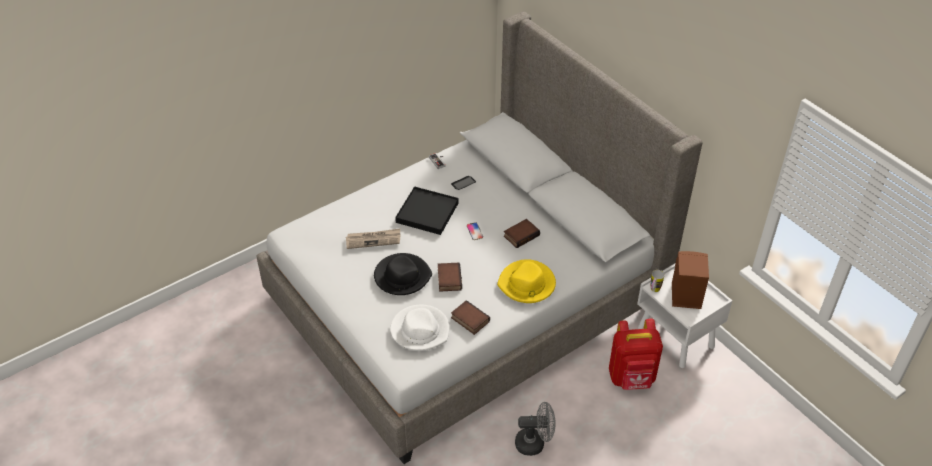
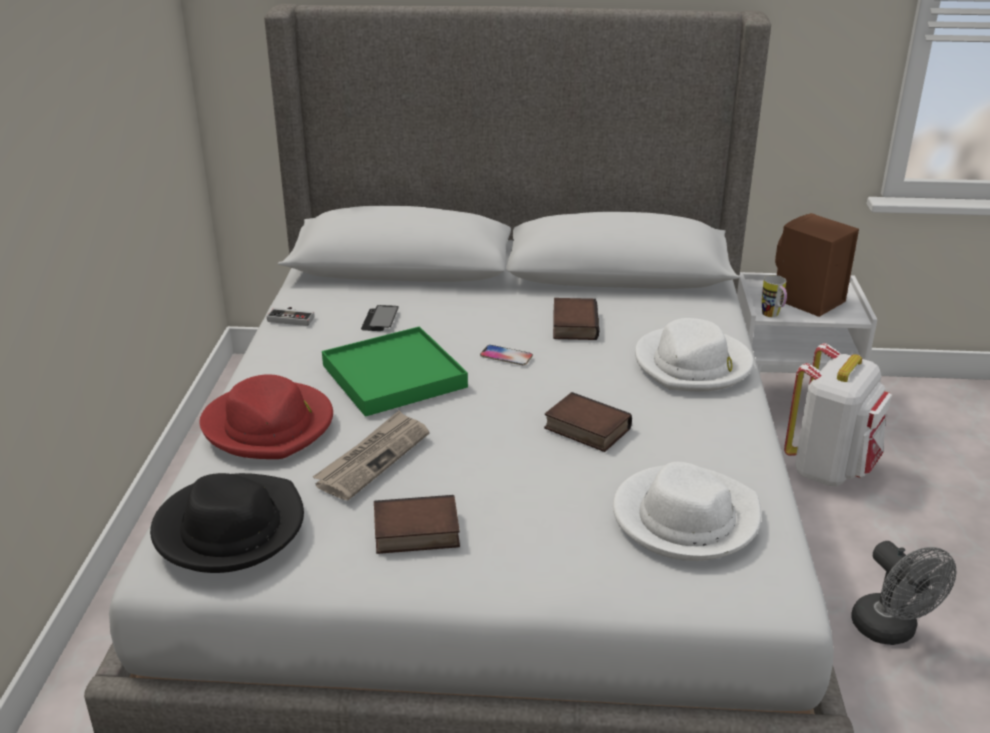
camera: 50 degrees left, 15 degrees down
(366, 205) = (269, 425): none -> red hat
(402, 276) = (512, 474): black hat -> black hat (229, 528)
(427, 213) = (394, 376): black tray -> green tray
(469, 320) = (716, 453): book -> book (415, 533)
(527, 284) = (693, 365): yellow hat -> white hat
(534, 443) = (890, 631): grey fan -> grey fan turned 120 degrees clockwise
(632, 378) = (830, 469): red backpack -> white backpack

